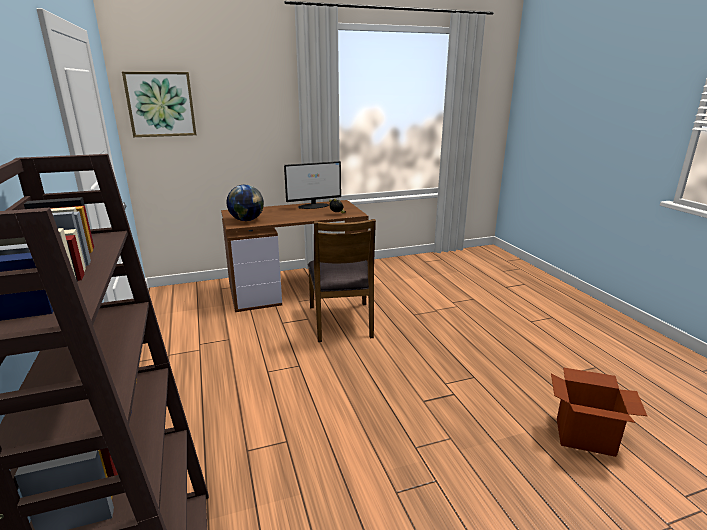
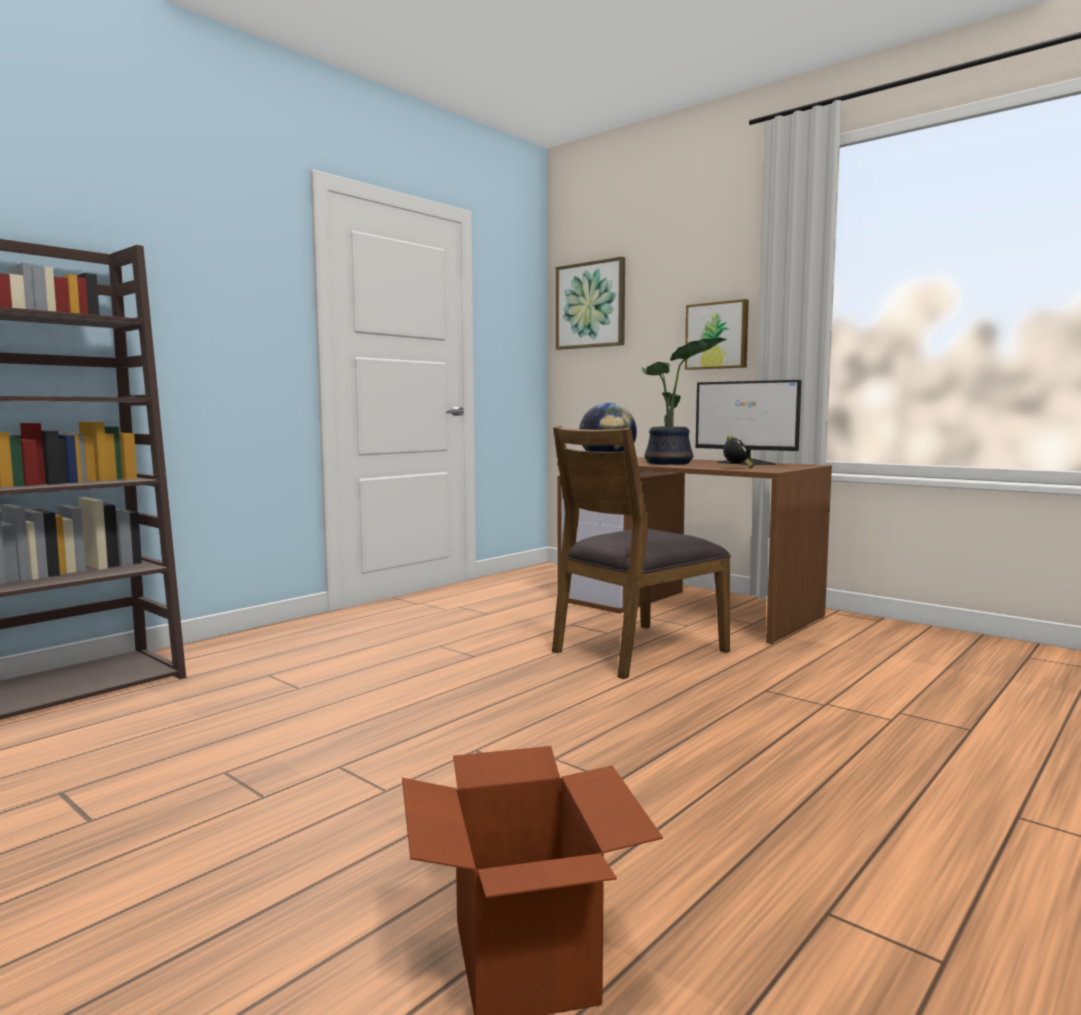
camera: 60 degrees right, 15 degrees down
(266, 130) = (717, 336): none -> picture
(289, 215) = (670, 463): none -> potted plant

